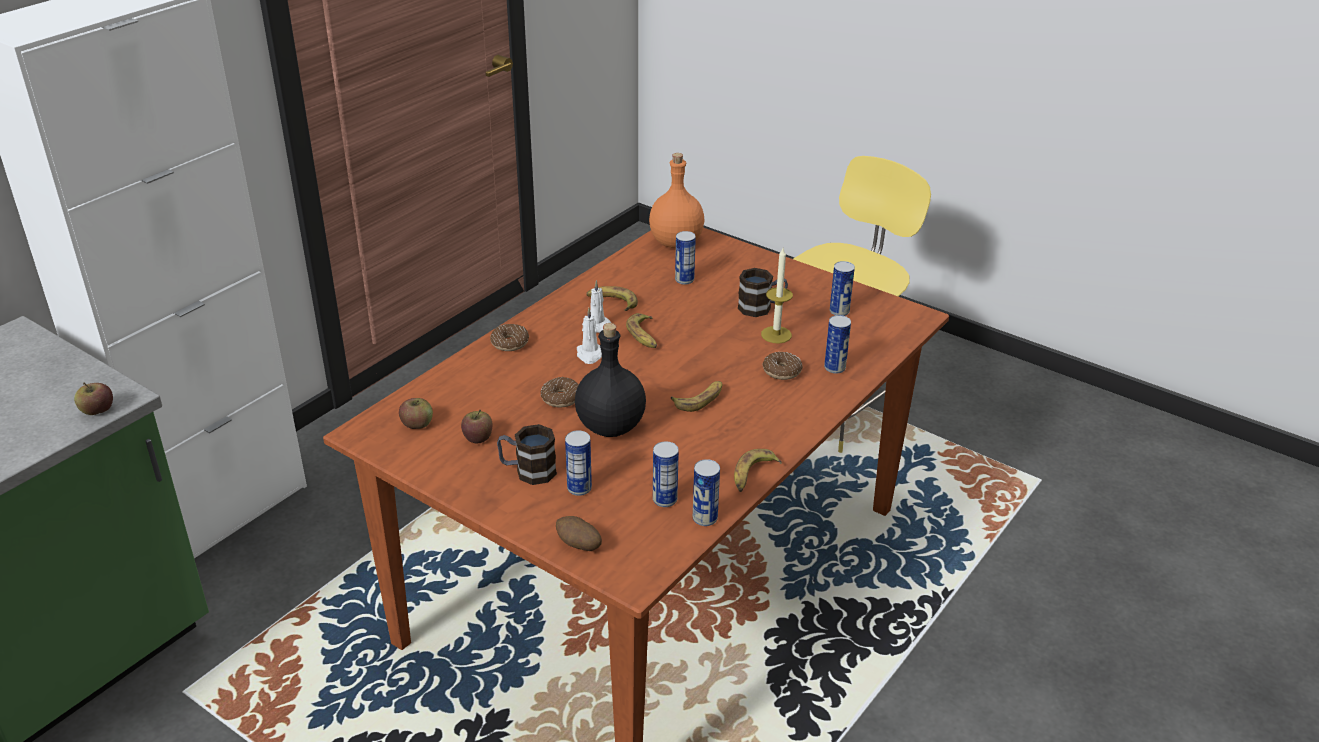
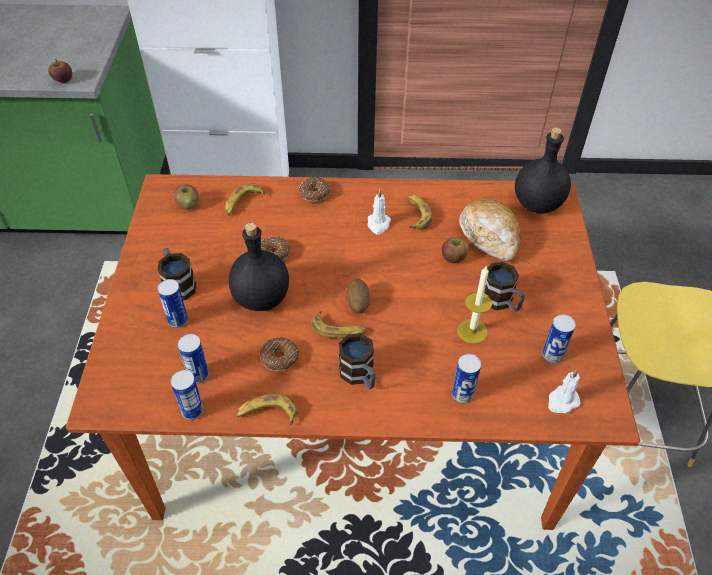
camera: 55 degrees right, 15 degrees up
(478, 438) = (195, 239): apple -> apple (453, 257)
(578, 545) = (115, 355): potato -> potato (357, 303)
(590, 354) = (339, 239): white candle -> white candle (562, 401)
(644, 336) = (391, 255): banana -> banana (243, 203)
(675, 242) = (537, 203): orange bottle -> black bottle
(684, 280) = (490, 236): can -> bread
(763, 409) = (360, 376): none -> mug
(782, 371) = (423, 361): donut -> donut (279, 358)

